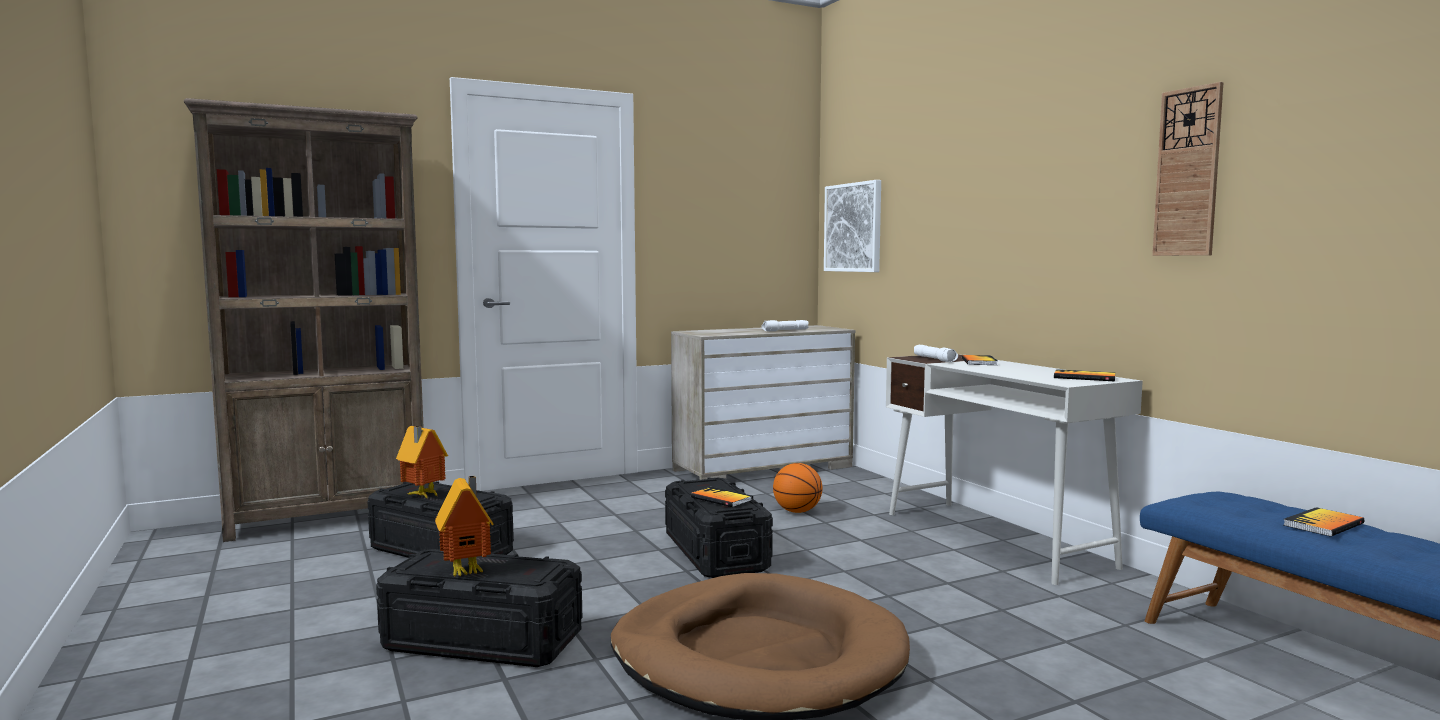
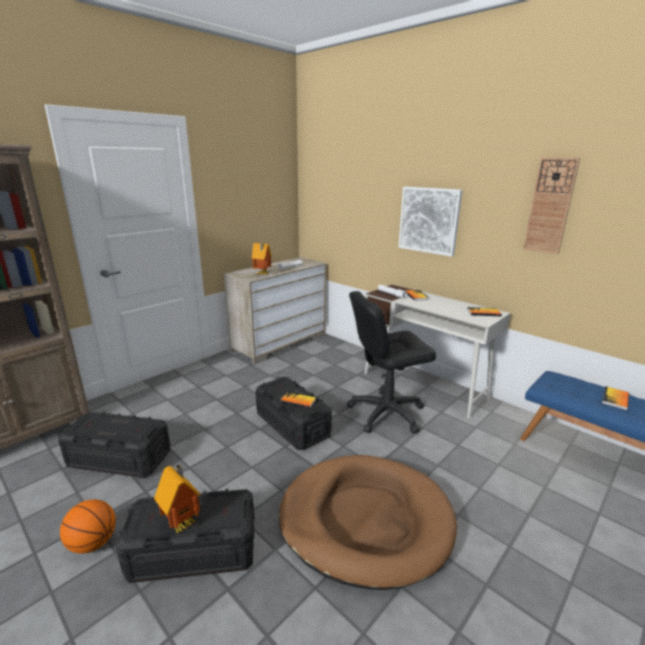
camera: 20 degrees left, 15 degrees up
(422, 496) = (102, 432): toy house -> toy house (262, 274)
(797, 511) = (317, 379): basketball -> basketball (93, 543)
(853, 227) = (323, 203): picture -> picture (429, 220)
(892, 560) = (386, 413): none -> black office chair

